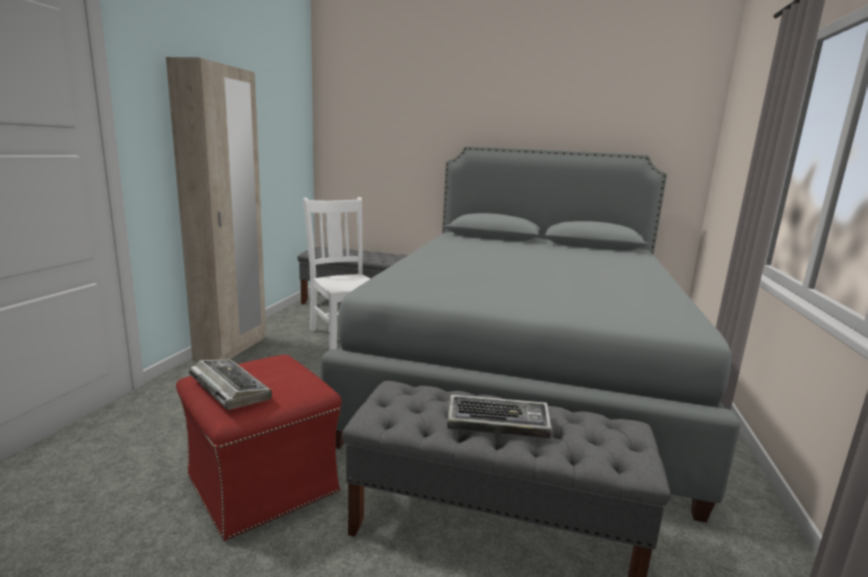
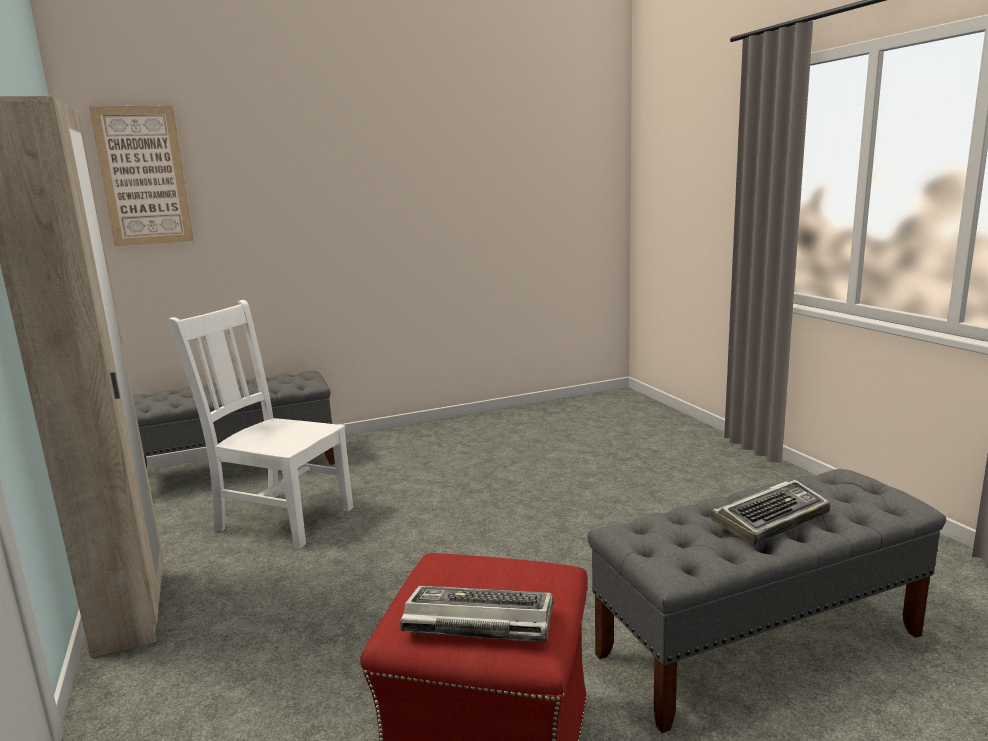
camera: 35 degrees left, 0 degrees up
(349, 119) = (143, 176): none -> picture
(523, 374) = (559, 481): grey bed -> none

